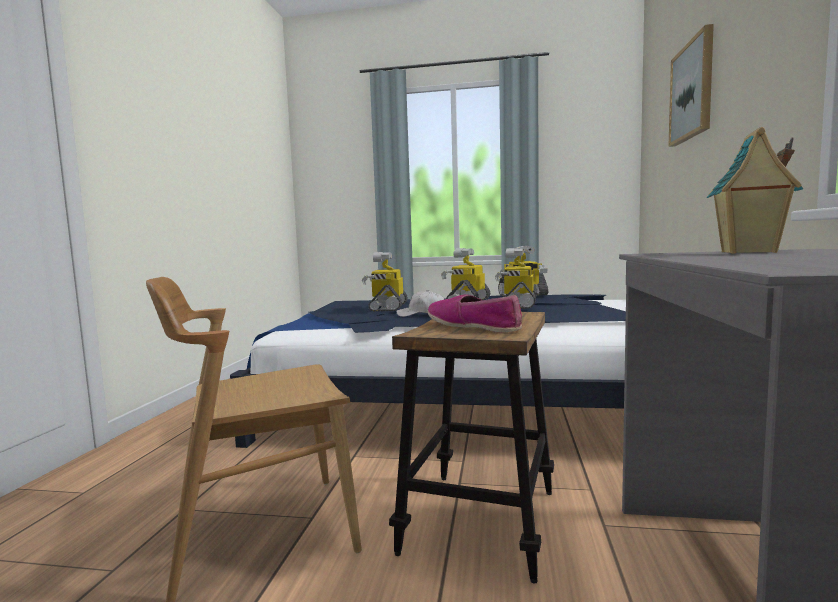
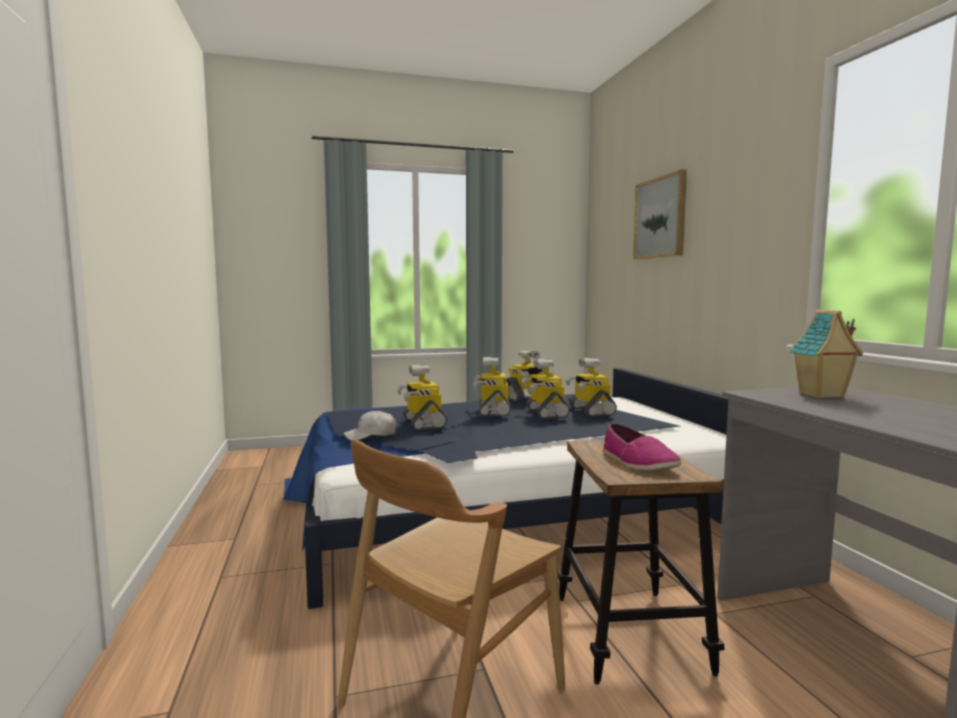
camera: 25 degrees left, 0 degrees up
(421, 314) = (476, 431): white cap -> white cap (371, 435)
(473, 326) = (637, 462): shoe -> shoe turned 135 degrees counterclockwise
(570, 305) = (590, 411): none -> toy robot

